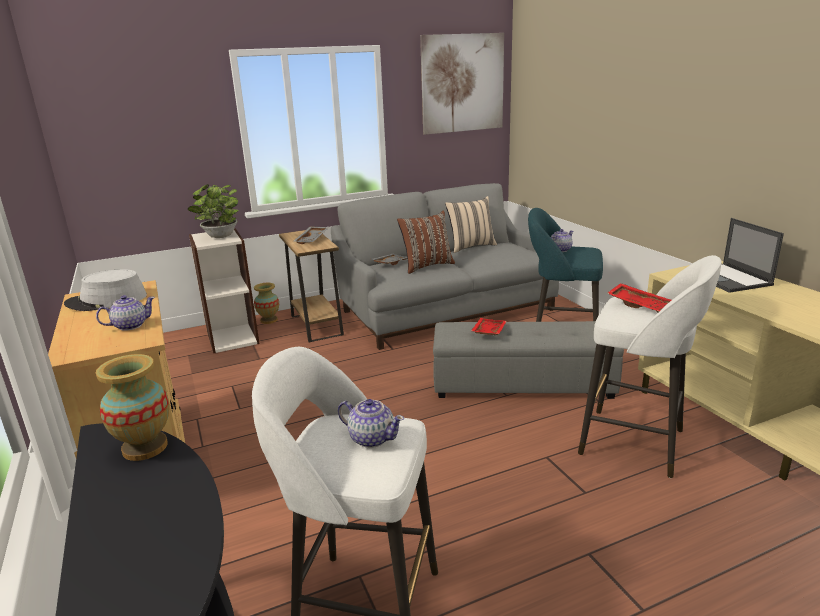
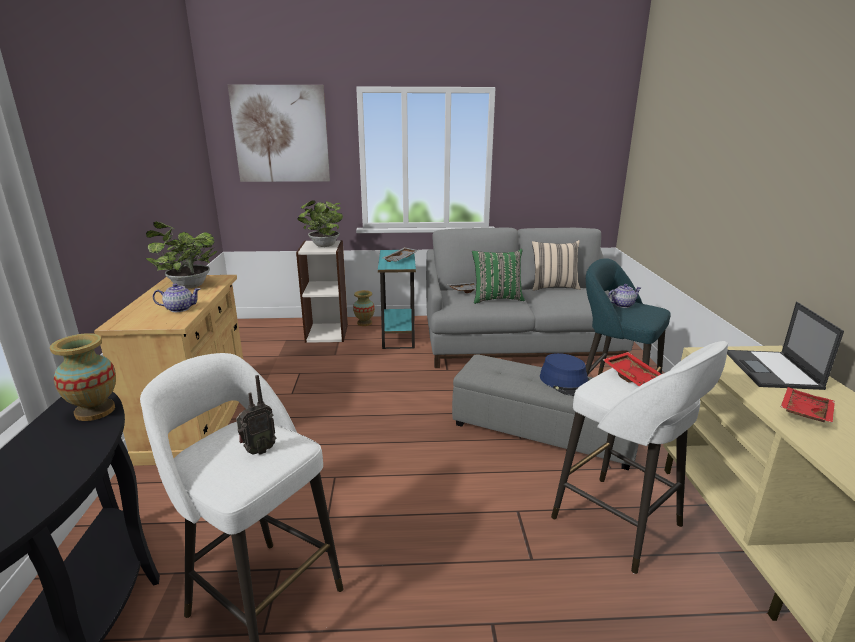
camera: 20 degrees right, 0 degrees up
(107, 301) = (187, 285): grey hat -> potted plant
(316, 325) = (398, 335): brown side table -> turquoise side table
(371, 438) = (258, 450): teapot -> radio
(426, 266) = (496, 299): brown pillow -> green pillow
(462, 83) = (578, 128): picture -> picture (281, 134)
(488, 332) = (512, 373): red tray -> red tray (803, 412)
(543, 330) = (568, 383): none -> blue hat

